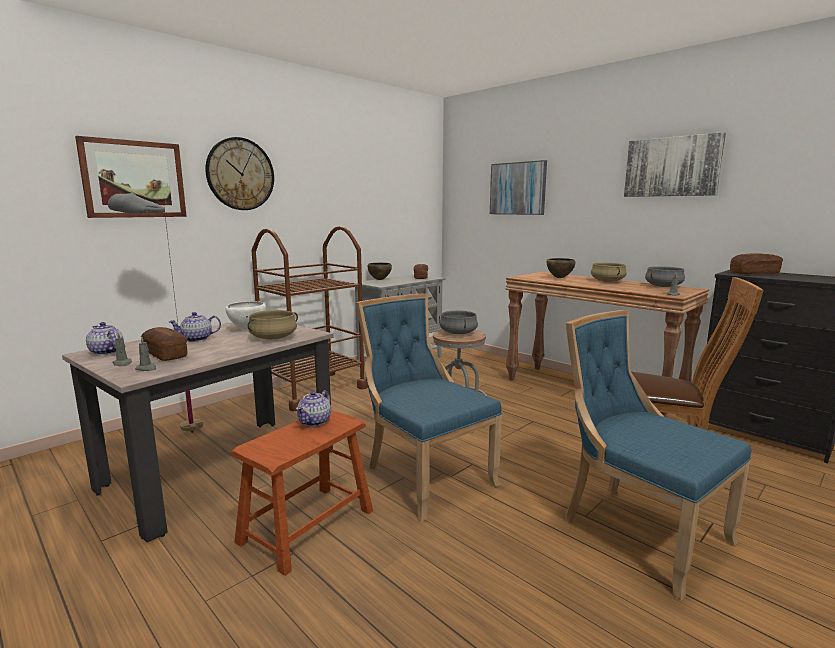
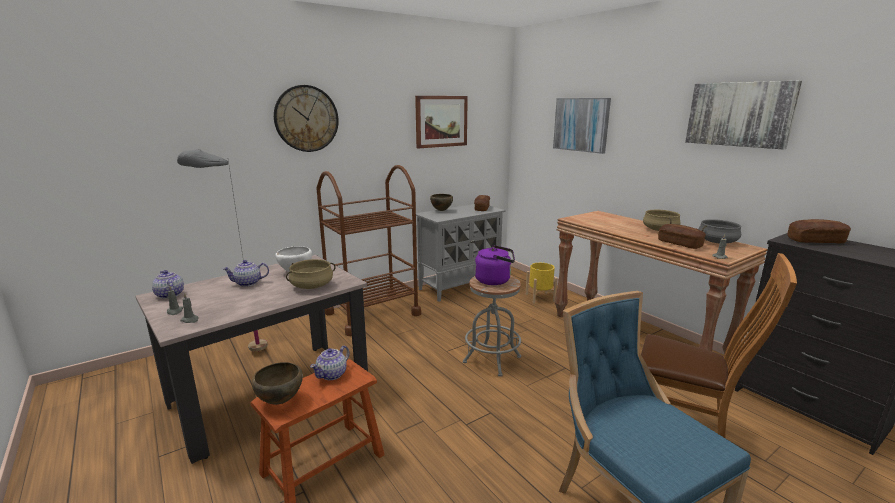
camera: 10 degrees right, 5 degrees up
(134, 179) = (209, 130): picture -> picture (441, 121)
(165, 354) = (213, 302): bread -> bread (679, 244)
(424, 476) = (442, 421): blue chair -> none
(458, 333) = (495, 280): grey cooking pot -> purple kettle
(486, 366) = (540, 297): none -> yellow planter
(559, 278) = (611, 222): brown bowl -> brown bowl (279, 401)

